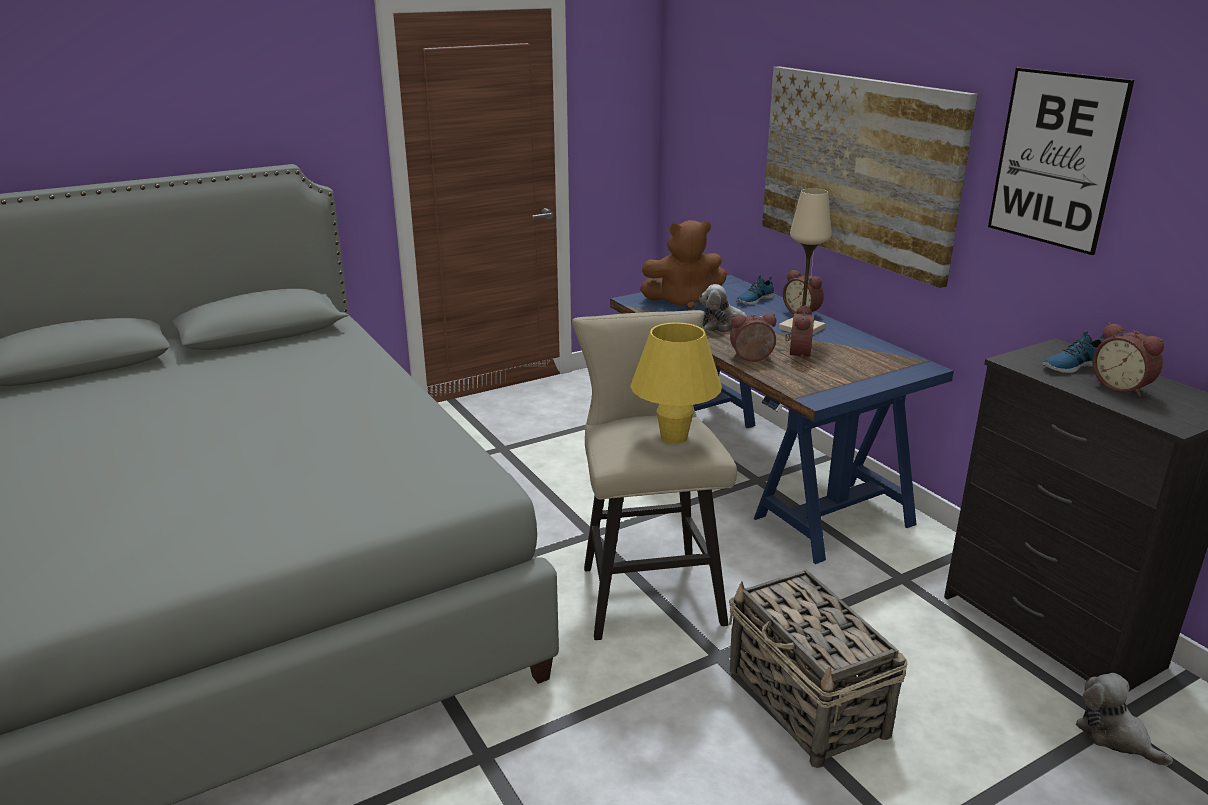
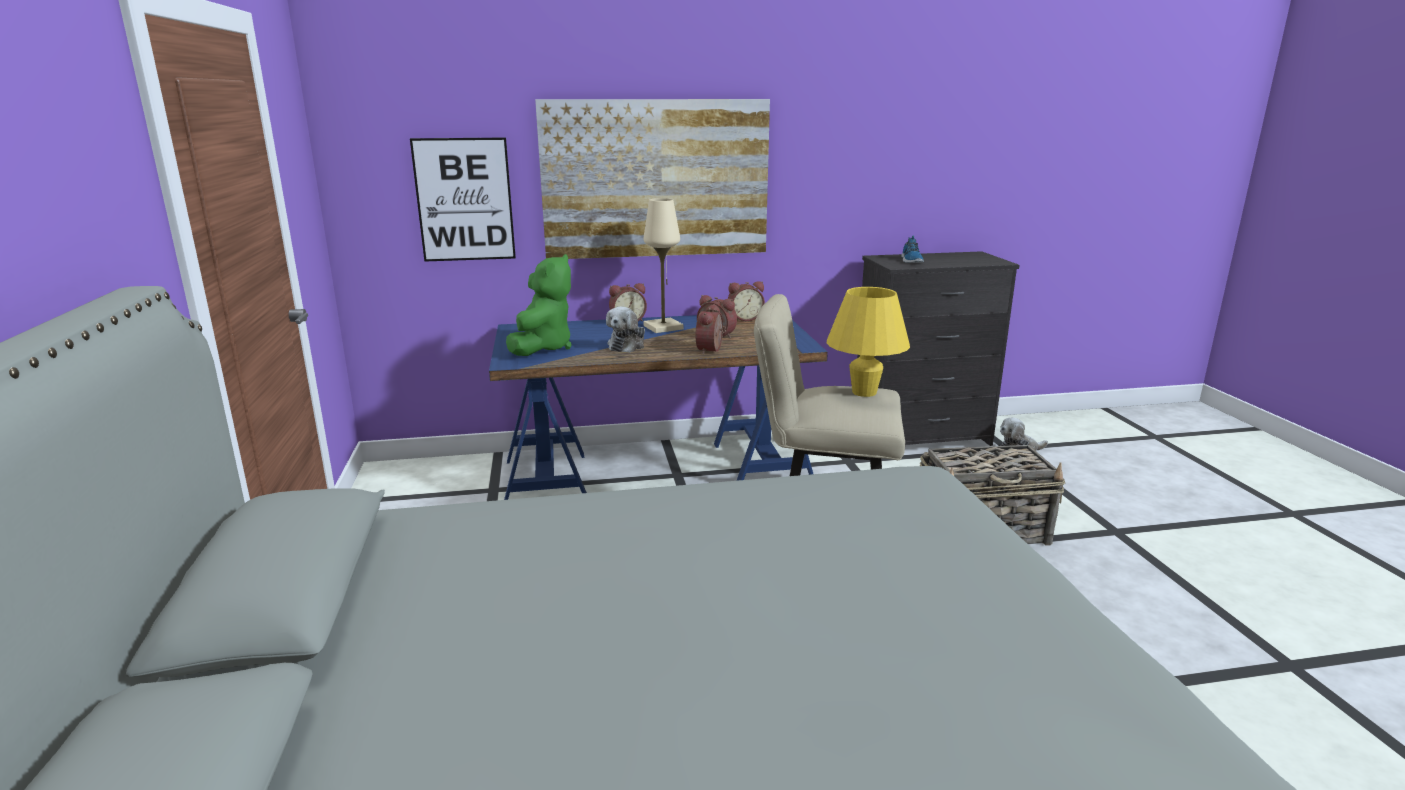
camera: 70 degrees left, 5 degrees down
(683, 300) = (542, 348): brown plush toy -> green plush toy
(754, 300) = (577, 328): shoe -> none
(1055, 159) = (837, 136): picture -> picture (464, 200)
(1122, 387) = (946, 259): alarm clock -> alarm clock (745, 318)

